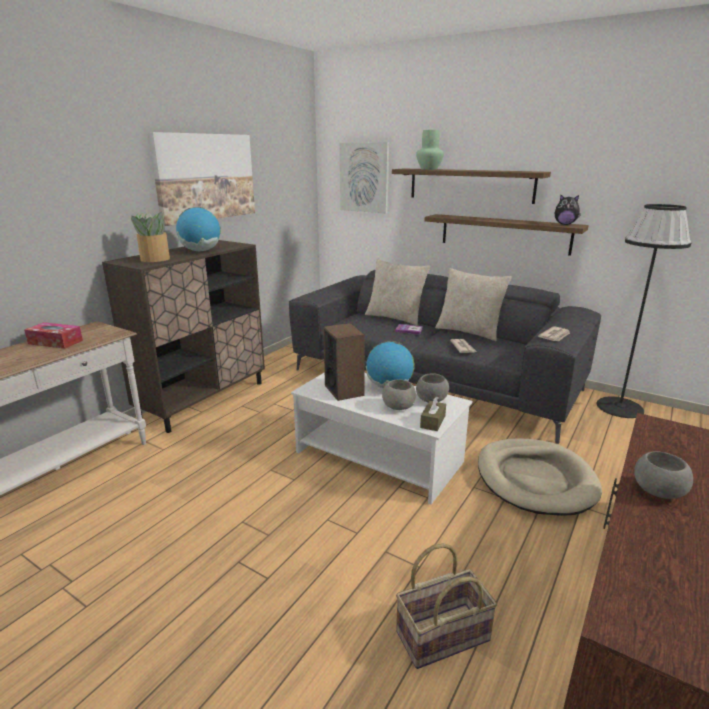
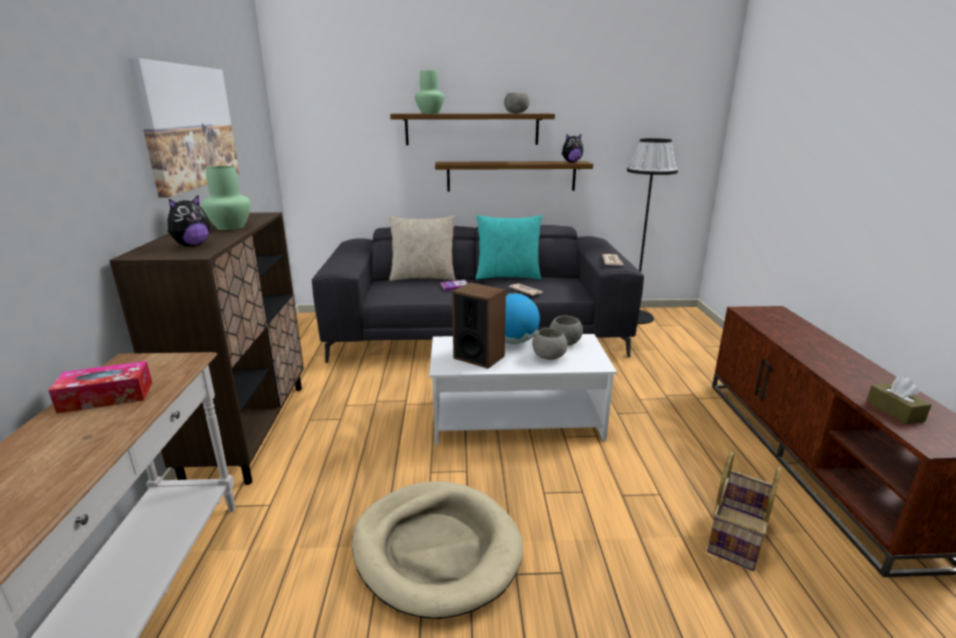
camera: 35 degrees left, 0 degrees up
(154, 259) = (192, 245): potted plant -> plush toy
(201, 251) = (230, 227): globe -> green vase
(364, 177) = (342, 125): picture -> none
(432, 422) = (593, 360): brown tissue box -> brown tissue box (894, 411)
(469, 331) = (508, 276): beige pillow -> turquoise pillow
(535, 479) = (648, 390): beige dog bed -> beige dog bed (436, 549)
(658, 492) = (818, 354): grey bowl -> grey bowl (516, 113)

